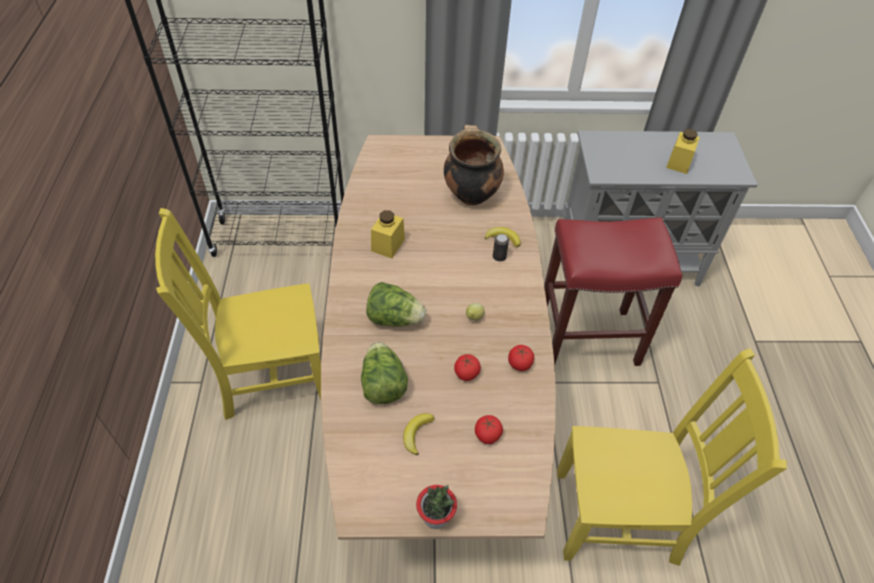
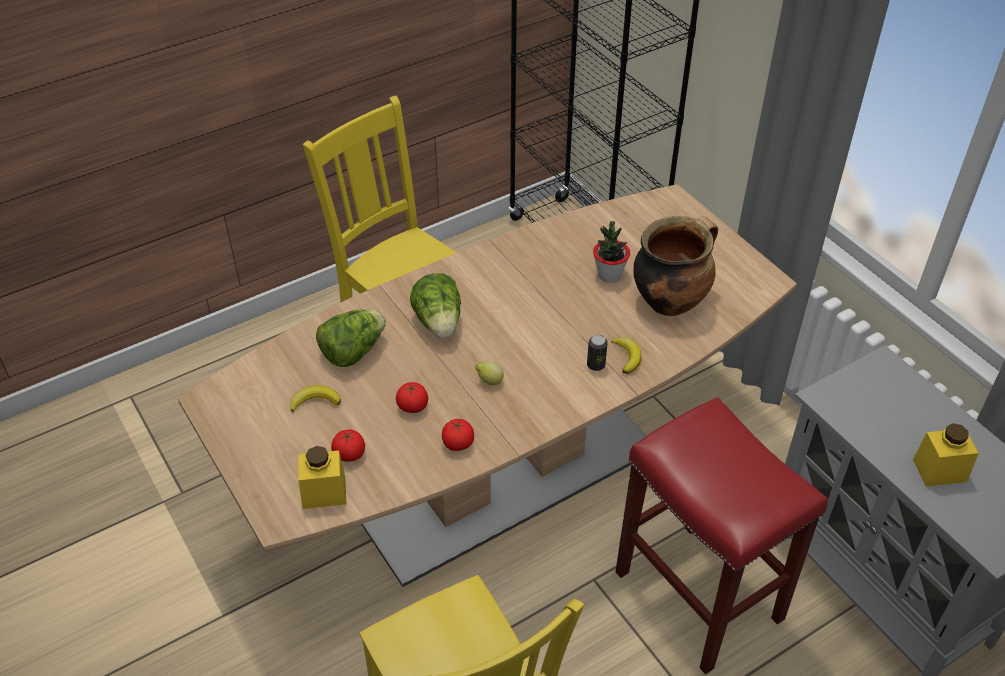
camera: 60 degrees right, 5 degrees down
(388, 245) = (531, 273): yellow jar -> yellow jar (324, 492)
(436, 517) = (234, 455): potted plant -> potted plant (609, 275)

